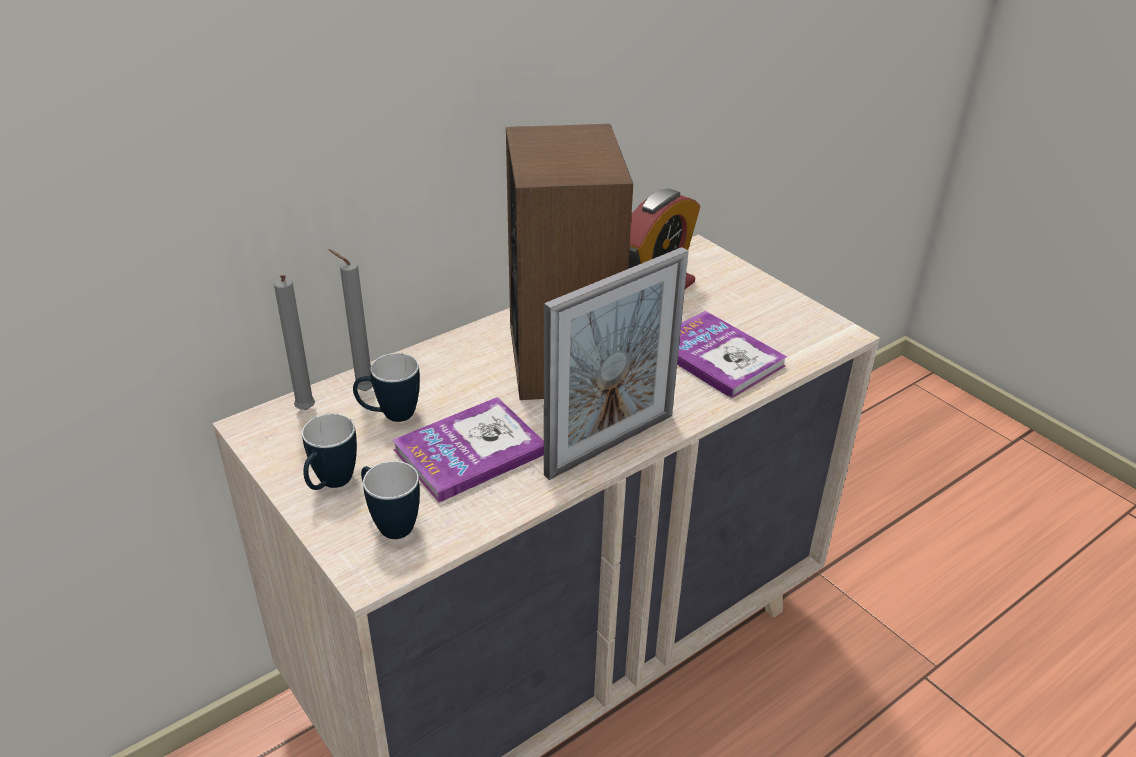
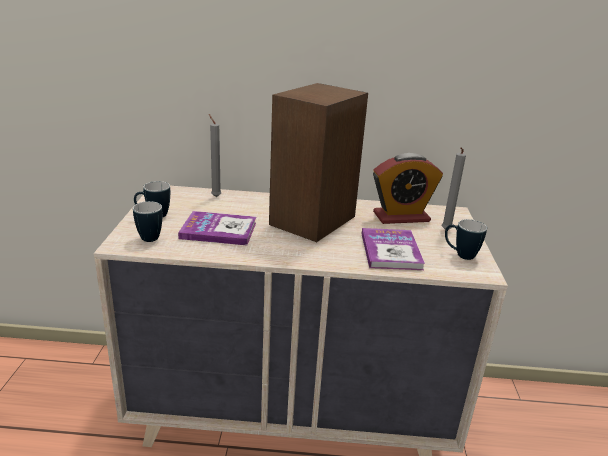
camera: 40 degrees right, 10 degrees down
(305, 412) = (185, 193): grey candle -> grey candle (445, 231)
(390, 415) = (211, 207): mug -> mug (460, 255)
(610, 444) = (279, 255): picture frame -> none

